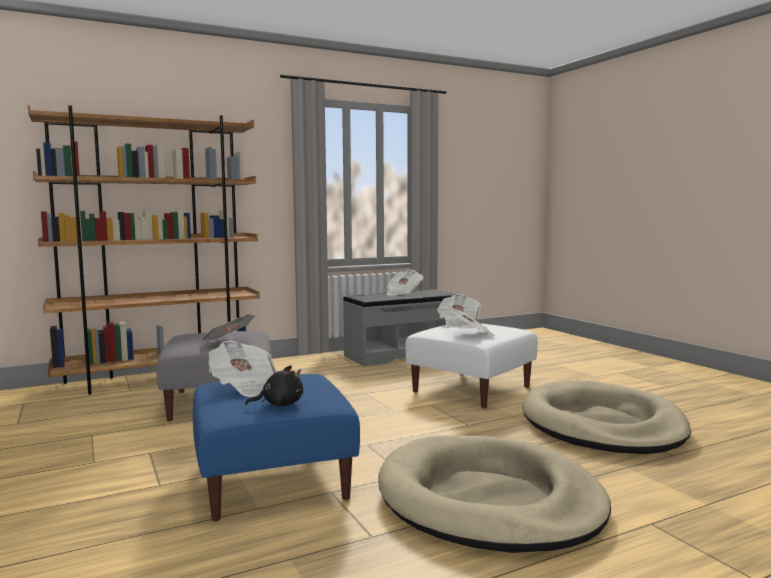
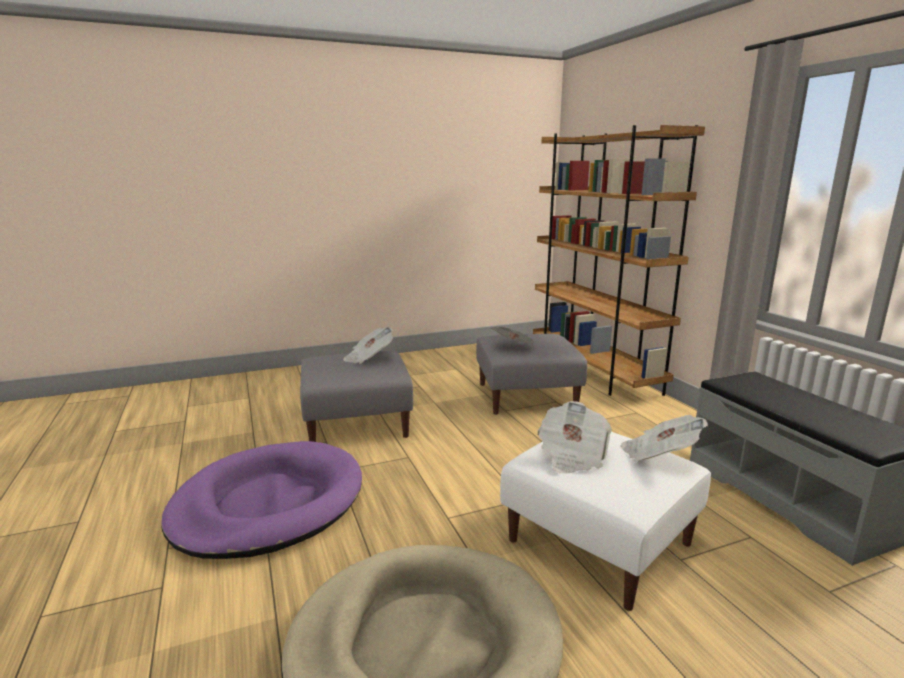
camera: 95 degrees right, 10 degrees up
(271, 479) = (357, 423): blue ottoman -> grey ottoman
(279, 404) = (322, 368): black plush toy -> none
(403, 293) = (818, 406): newspaper -> none
(489, 500) = (268, 504): beige dog bed -> purple dog bed

